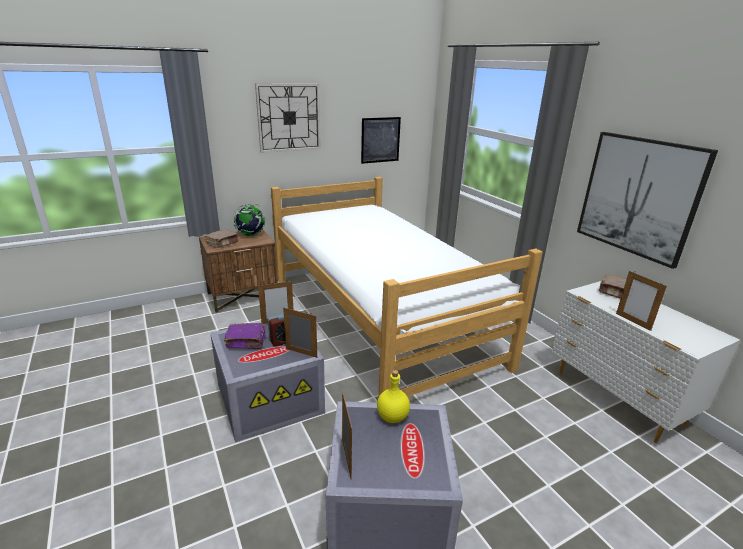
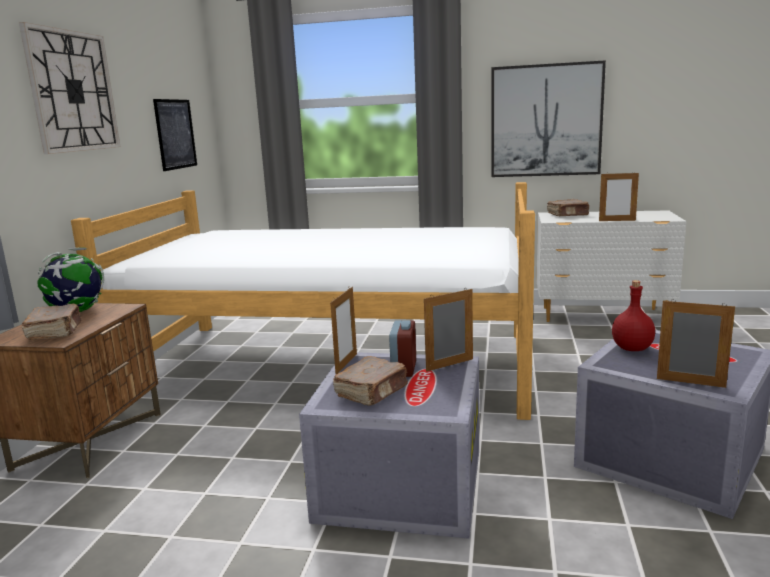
camera: 50 degrees left, 10 degrees down
(246, 342) = (372, 392): purple book -> brown book
(392, 416) = (631, 348): yellow bottle -> red bottle

